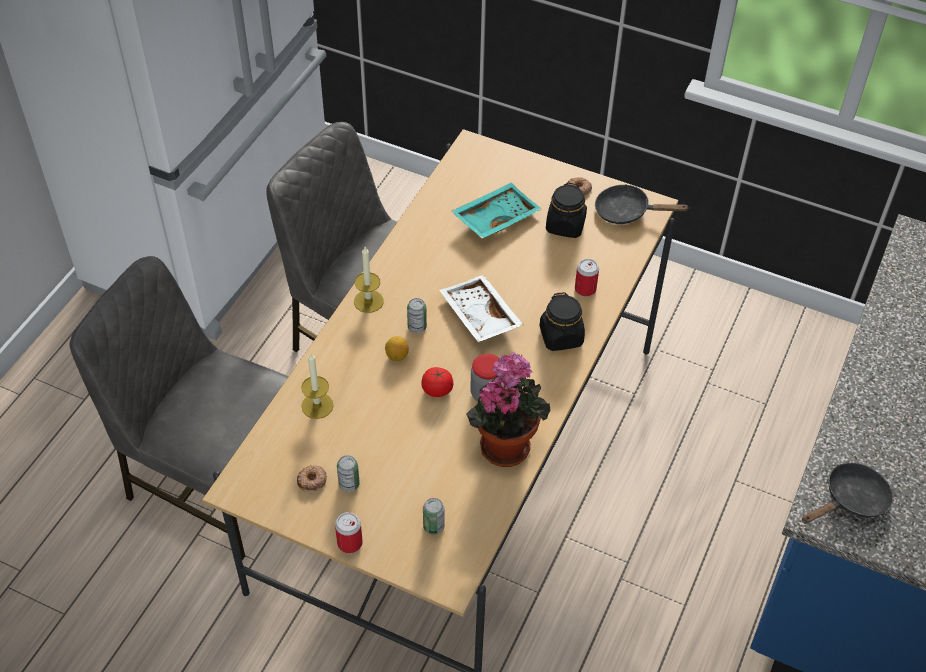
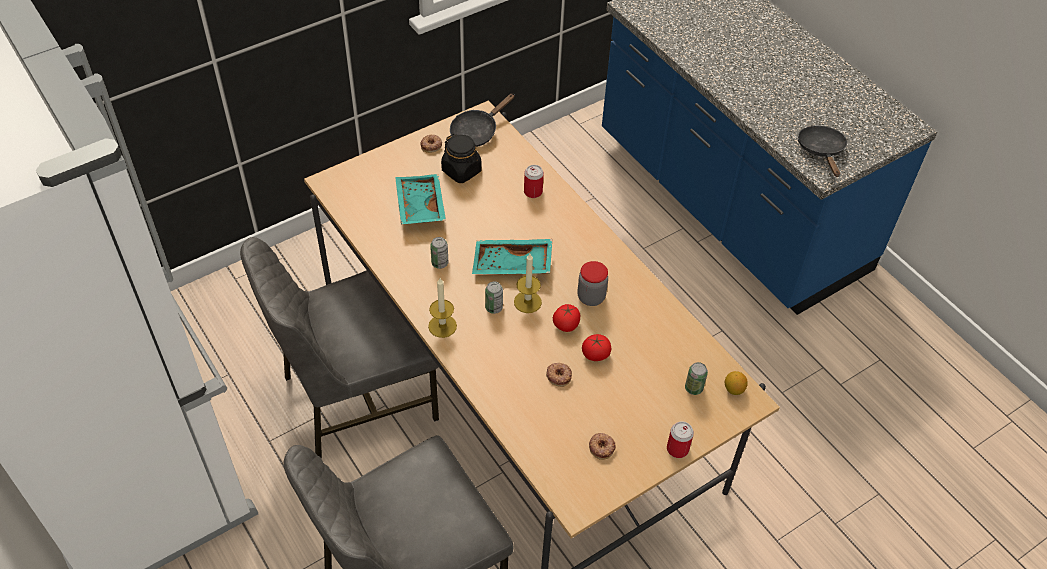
camera: 60 degrees left, 0 degrees up
(317, 405) = (527, 410): candle -> candle (527, 302)
(349, 484) = (621, 424): can -> can (440, 263)
(372, 411) = (559, 375): none -> donut
(397, 356) = (514, 334): lemon -> lemon (733, 389)
(418, 428) = (595, 354): none -> tomato
(478, 316) = (512, 265): white tray -> turquoise tray
(505, 443) = (644, 308): potted plant -> none
(561, 336) = (568, 228): black jar -> none

